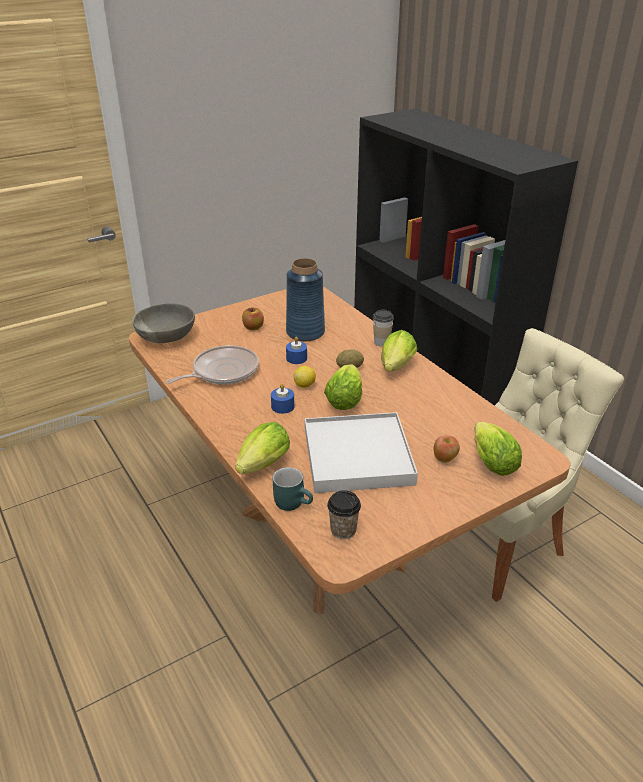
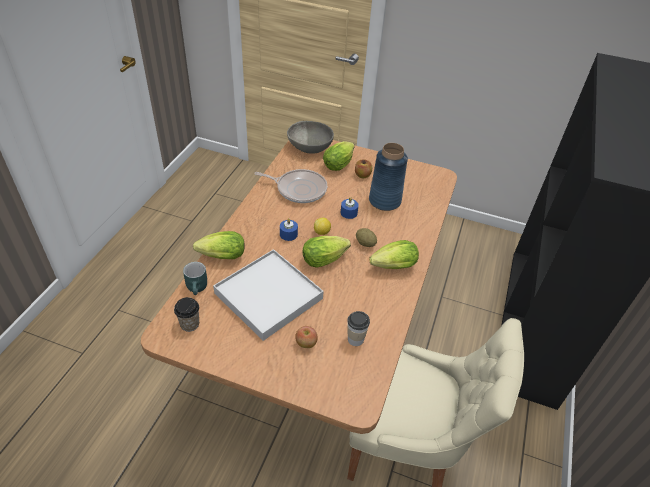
camera: 50 degrees right, 10 degrees up
(381, 342) = (417, 244): cup -> cup (355, 339)
(490, 461) = (327, 372): lettuce -> lettuce (339, 164)

